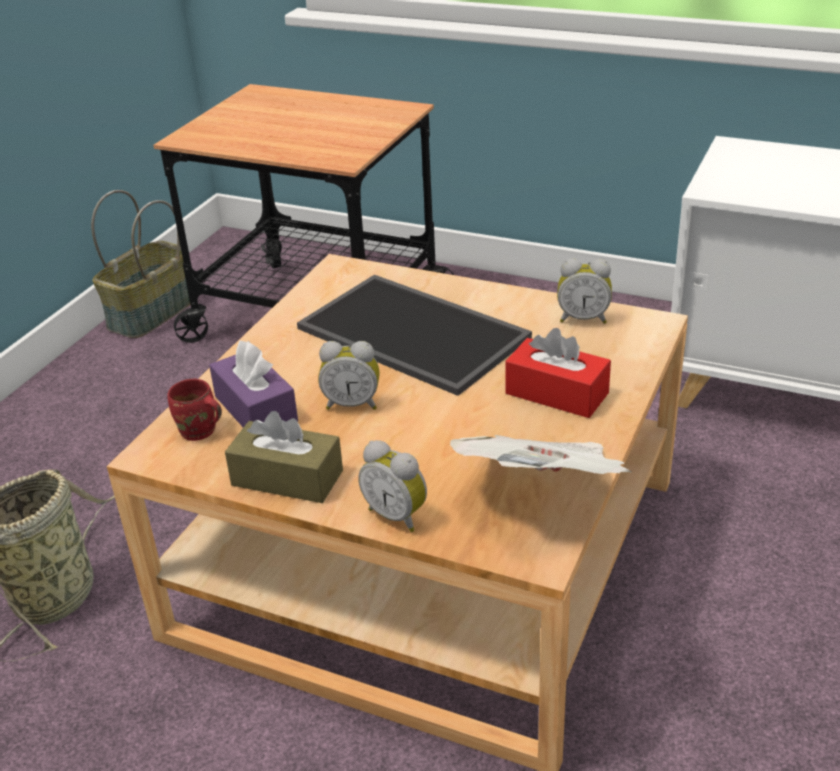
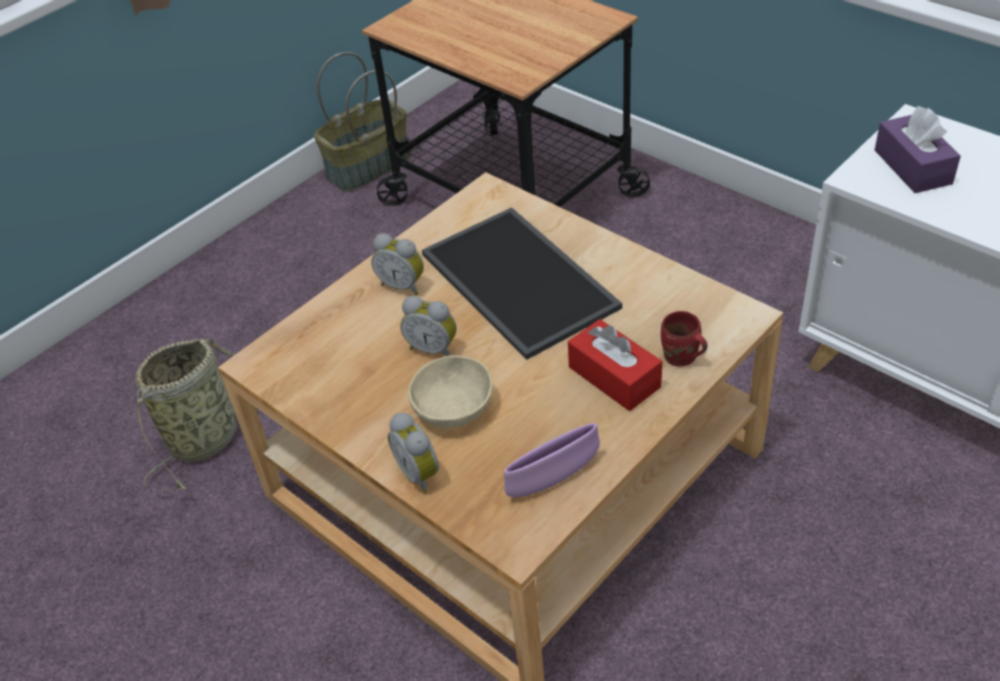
camera: 20 degrees right, 10 degrees up
(199, 433) = (299, 350): red mug -> red mug (680, 358)
(256, 409) = (353, 336): purple tissue box -> purple tissue box (912, 167)
(287, 478) = (349, 414): brown tissue box -> none
(405, 452) = (455, 410): none -> beige bowl
(544, 490) = (553, 479): newspaper -> purple bowl
(583, 318) = (680, 296): alarm clock -> alarm clock (403, 285)

